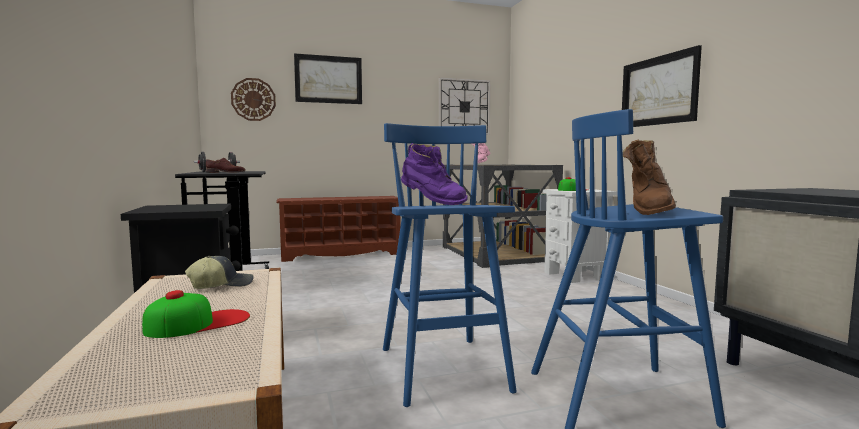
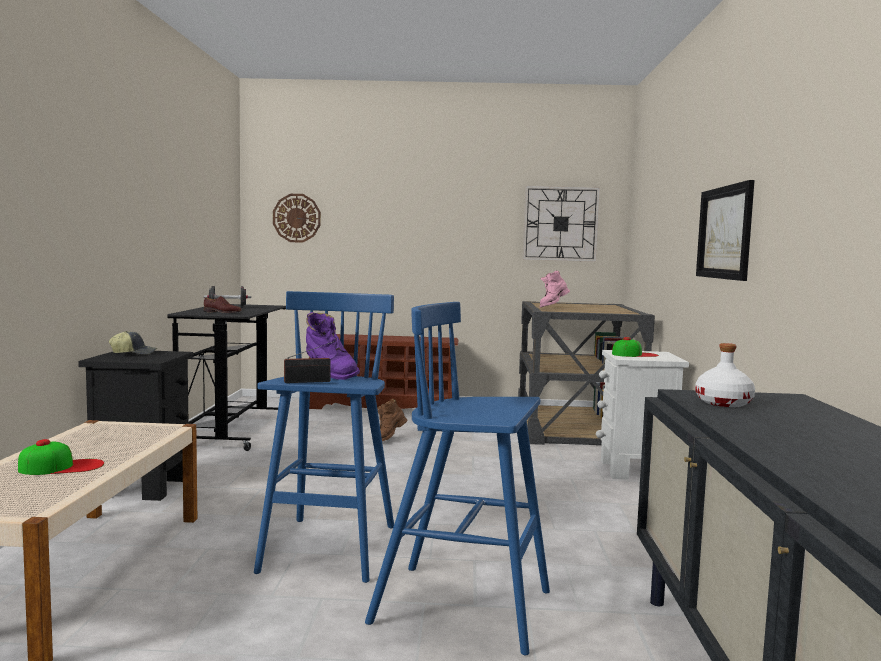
camera: 20 degrees right, 0 degrees up
(222, 285) = (123, 436): cap -> cap (134, 353)
(328, 79) = (383, 192): picture -> none
(442, 205) = (310, 381): none -> radio
(647, 211) = (480, 410): brown boot -> brown boot (388, 439)
(808, 191) = (724, 403): none -> white bottle

